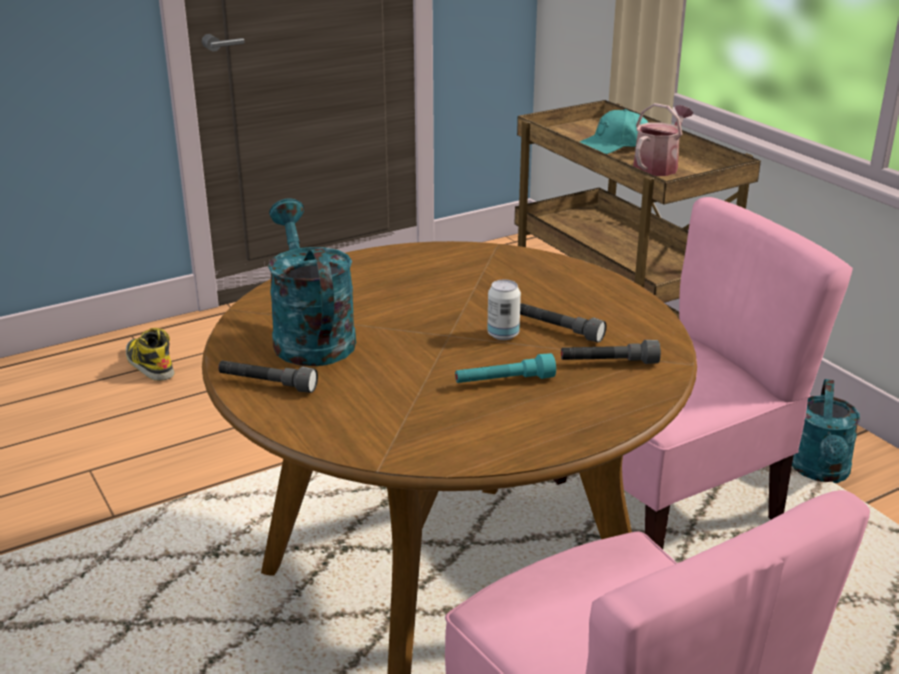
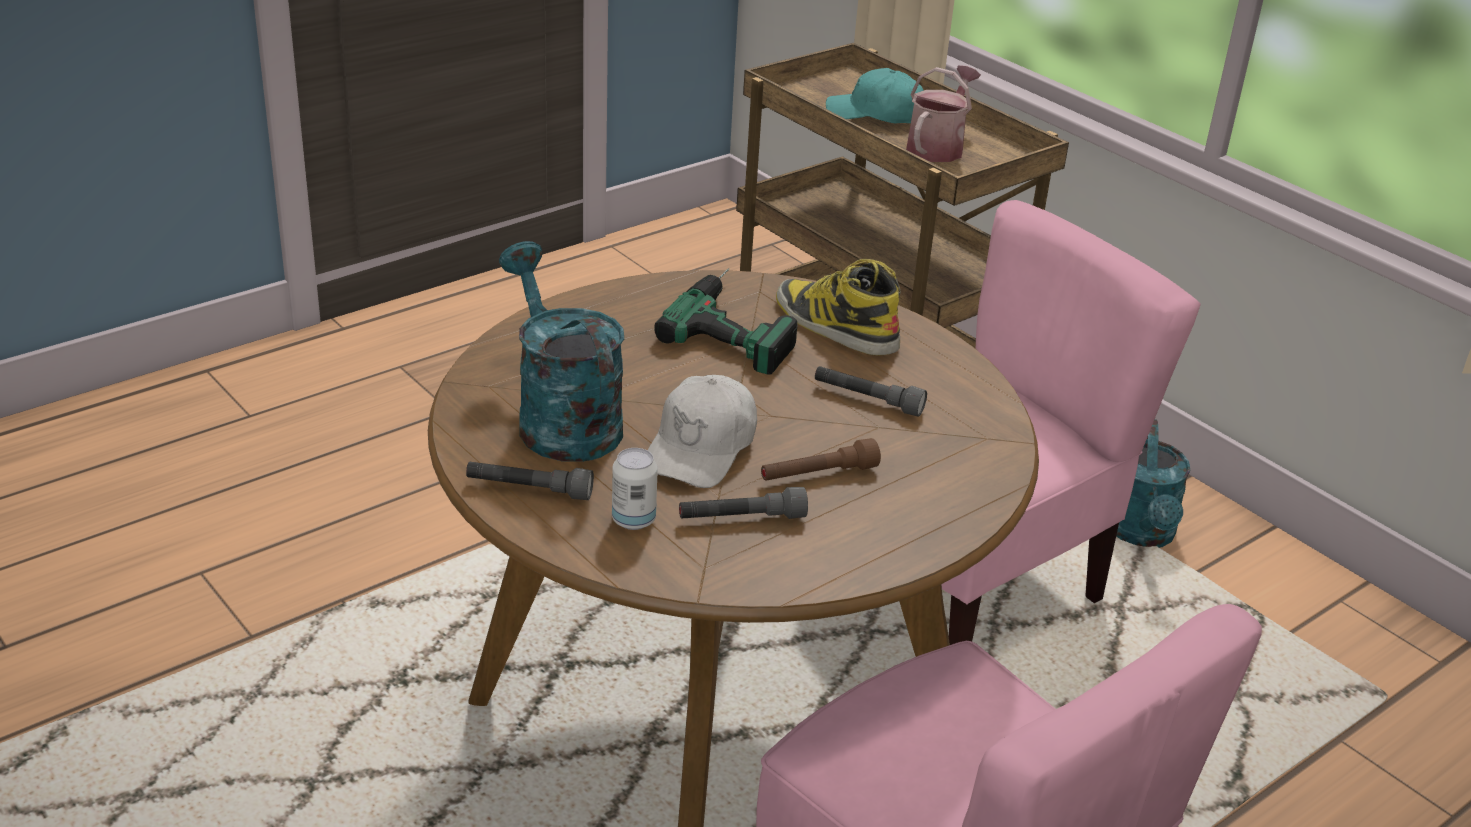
camera: 10 degrees left, 5 degrees up
(149, 364) = (243, 414): boot -> boot (834, 326)
(414, 360) = (701, 448): none -> white cap
(470, 277) = (740, 325): none -> power drill
(503, 335) = (801, 409): can -> can (633, 520)
(504, 381) = (818, 475): turquoise flashlight -> brown flashlight
(608, 363) = (936, 444): grey flashlight -> grey flashlight (741, 519)
(614, 146) = (875, 114): turquoise cap -> turquoise cap turned 45 degrees clockwise

